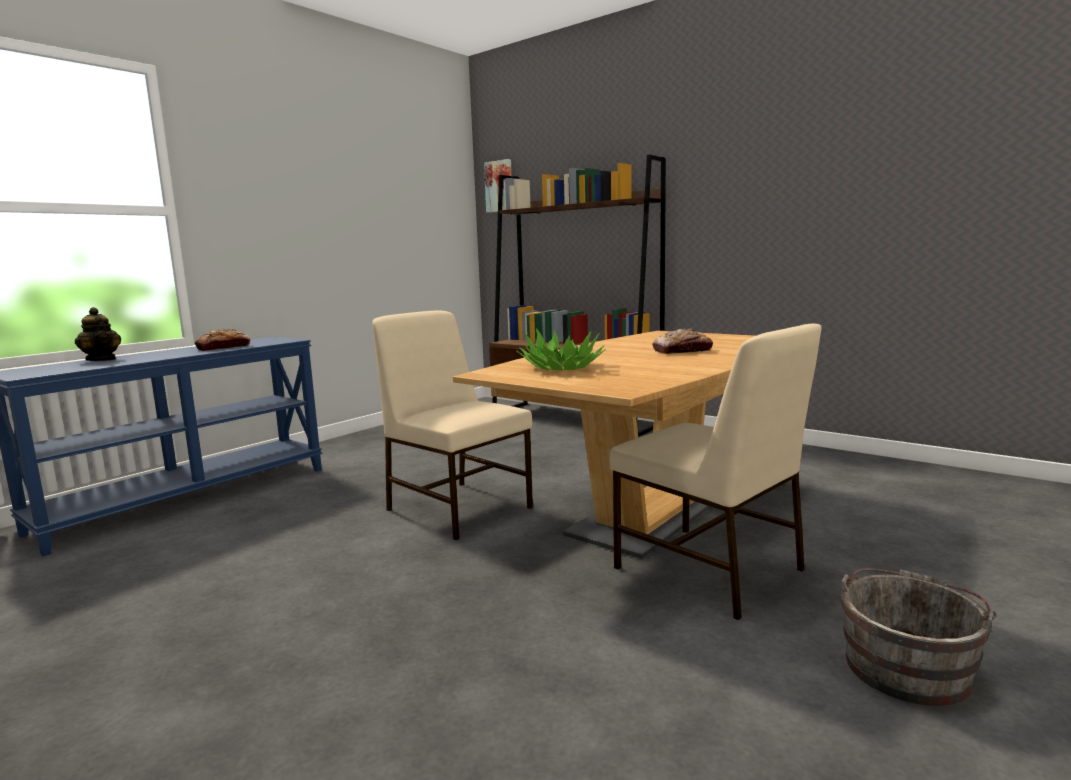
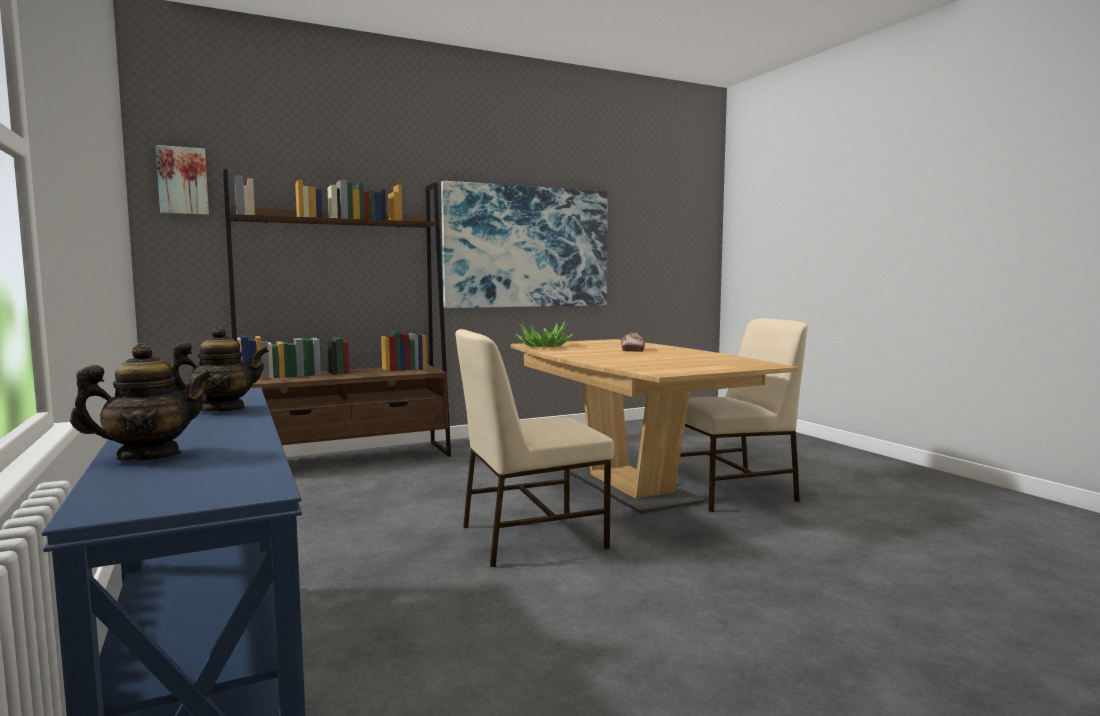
camera: 65 degrees left, 5 degrees down
(223, 348) = (222, 410): bread -> teapot
(561, 368) = (663, 364): potted plant -> potted plant (544, 346)
(784, 212) = (527, 247): none -> picture
(907, 665) = (855, 486): grey bucket -> none

